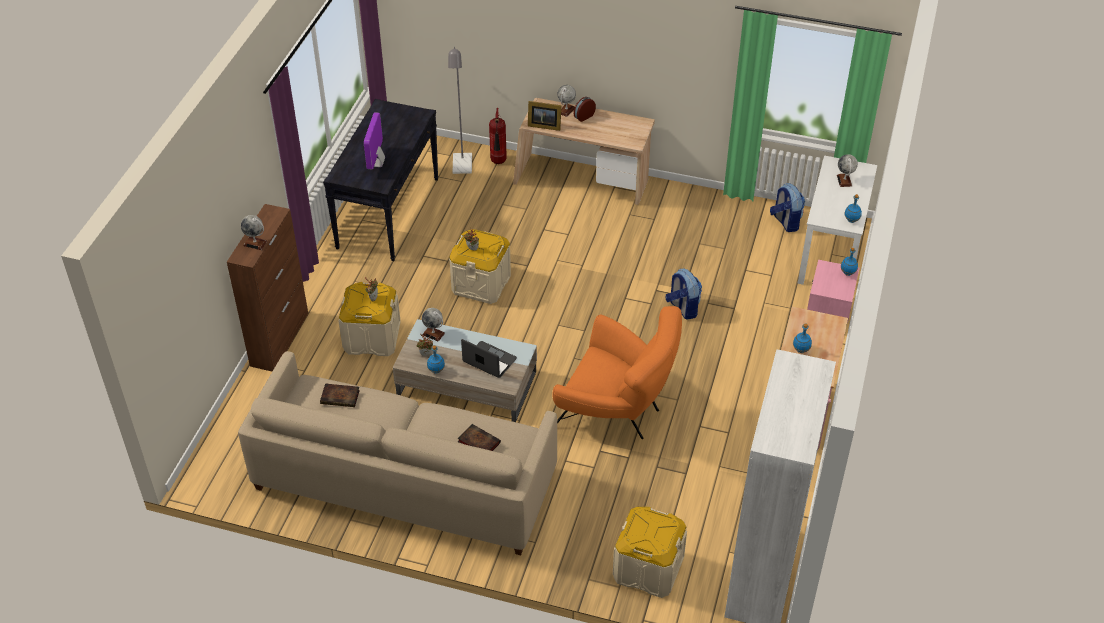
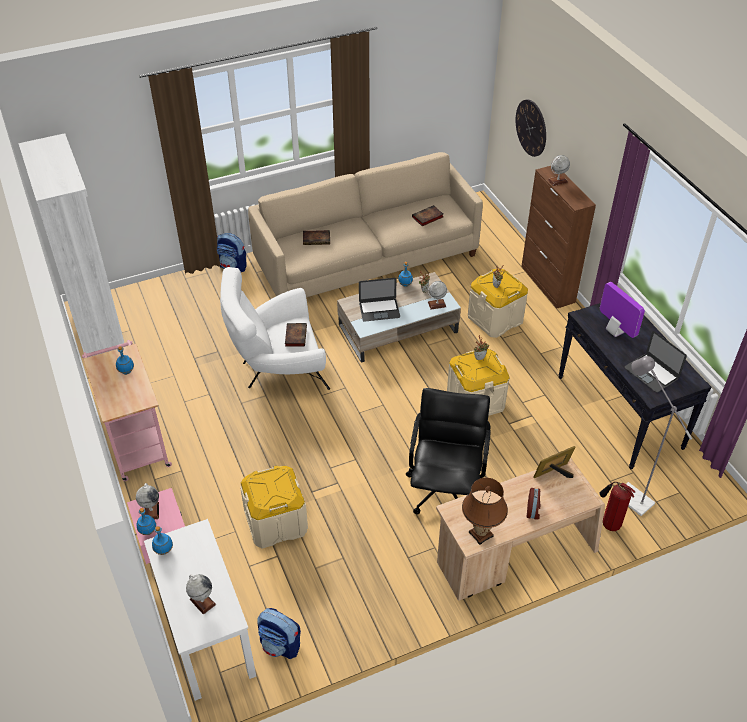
camera: 140 degrees right, 0 degrees up
(186, 304) = (531, 128): none -> wall clock
(398, 126) = (651, 373): none -> laptop
(566, 110) = (557, 506): globe -> globe (151, 511)
(581, 241) = (445, 489): none -> black office chair
(598, 367) = (295, 336): none -> book
(617, 412) = (277, 369): orange armchair -> white armchair
(632, 123) = (480, 534): none -> brown table lamp
(648, 568) = (175, 295): beige storage box -> beige storage box (276, 522)
(682, 308) = (300, 480): backpack -> backpack (233, 266)

